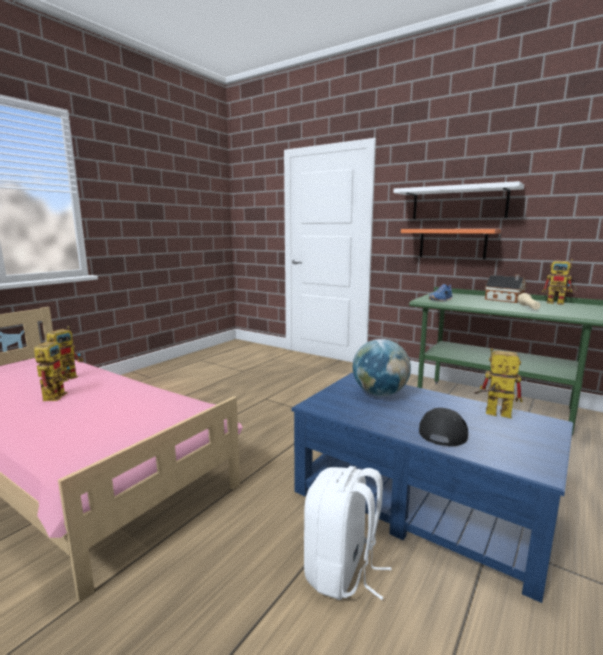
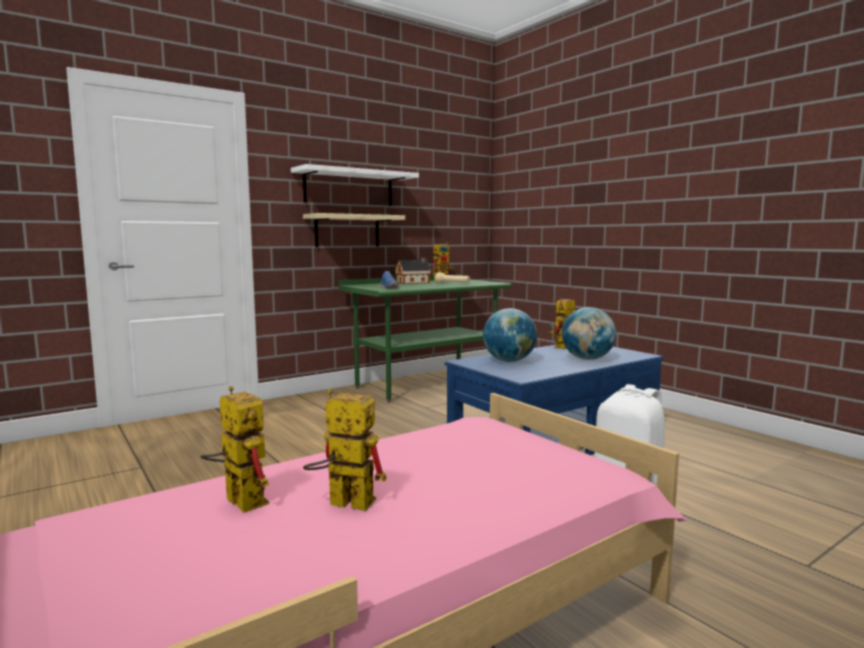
camera: 70 degrees left, 5 degrees down
(444, 430) = (587, 359): black cap -> globe
(452, 243) = (347, 231): orange shelf -> beige shelf

